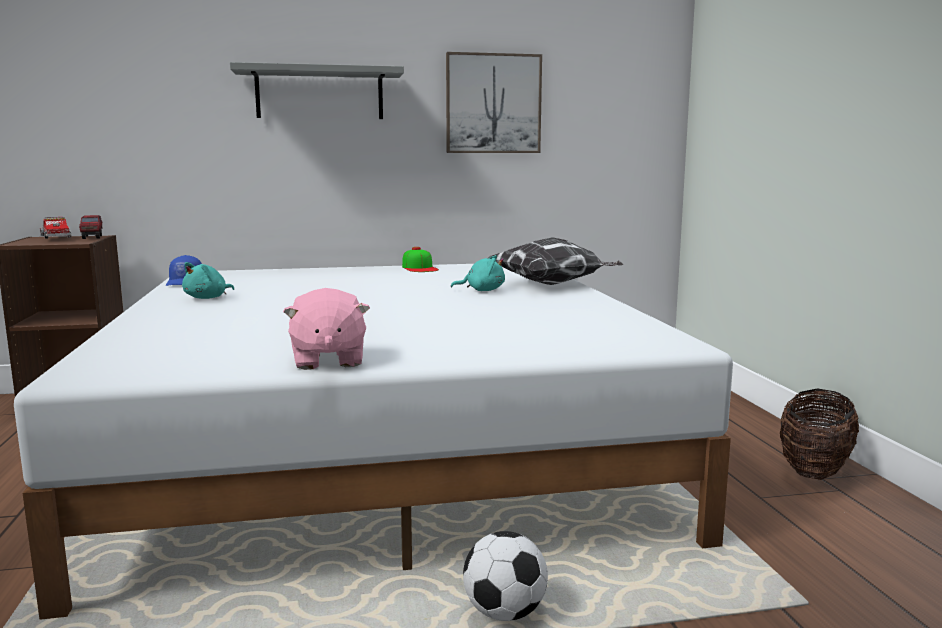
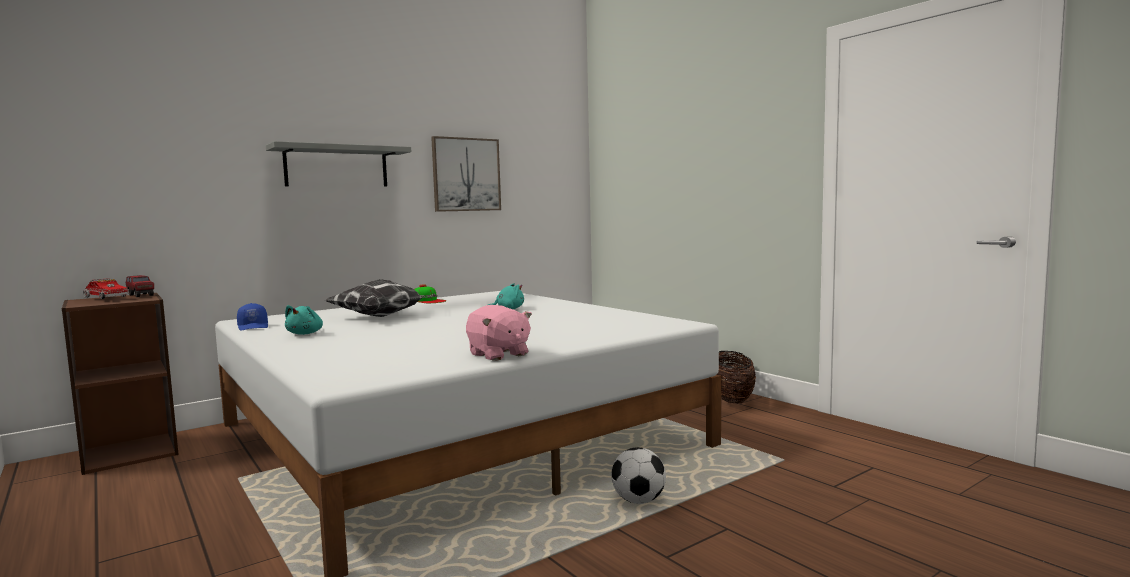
camera: 25 degrees left, 5 degrees down
(553, 285) = (548, 302): pillow -> pillow (383, 317)

